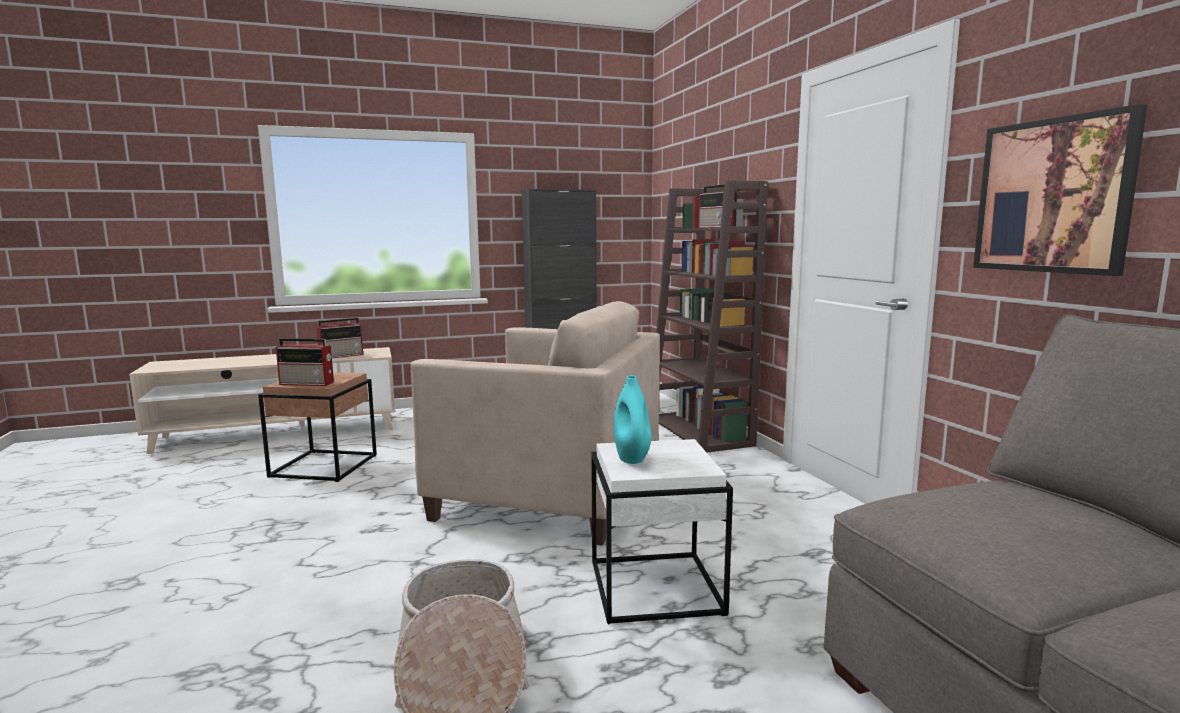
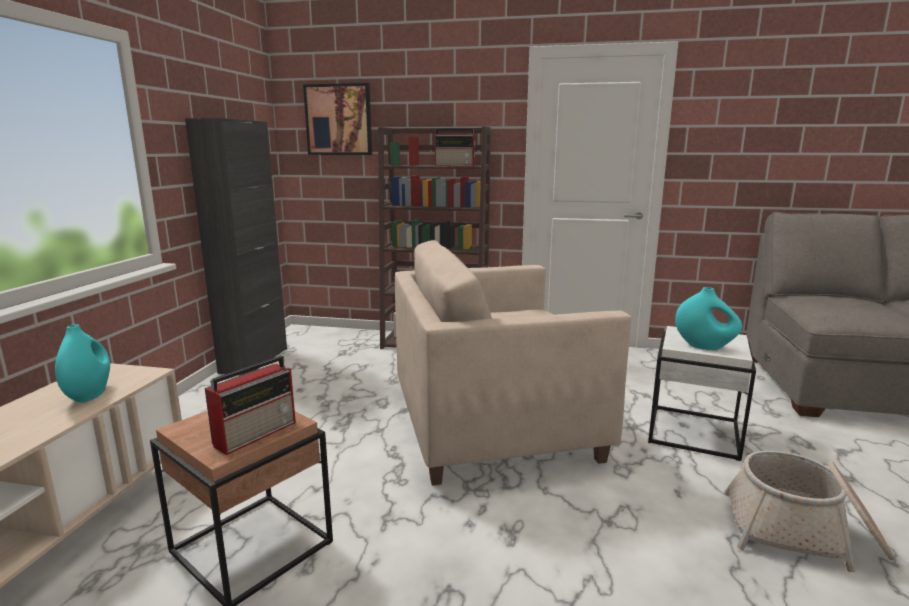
camera: 60 degrees left, 5 degrees up
(342, 356) = (89, 395): radio -> turquoise vase
(550, 489) = (494, 424): beige armchair -> beige armchair turned 150 degrees counterclockwise
(1053, 196) = (741, 152): picture -> picture (339, 120)

